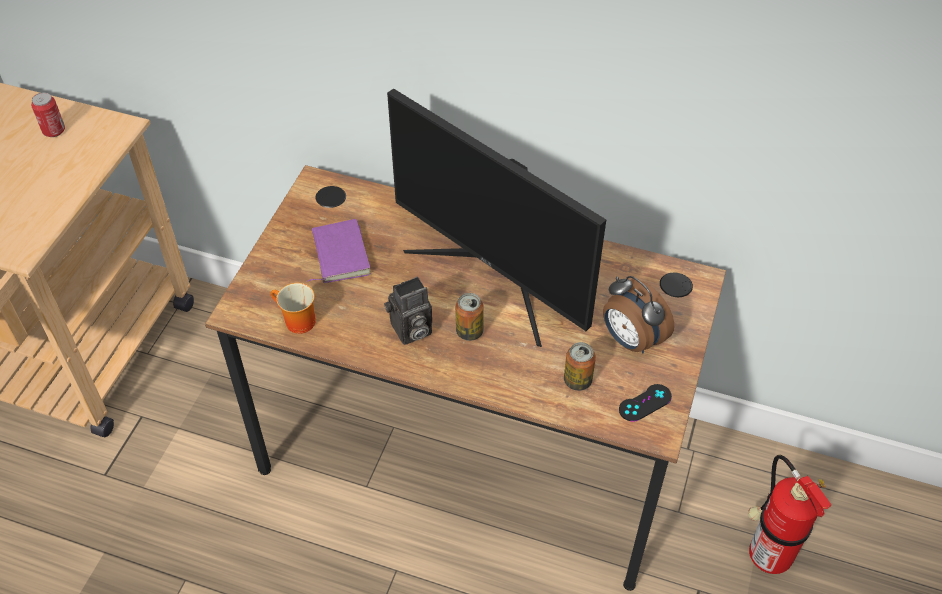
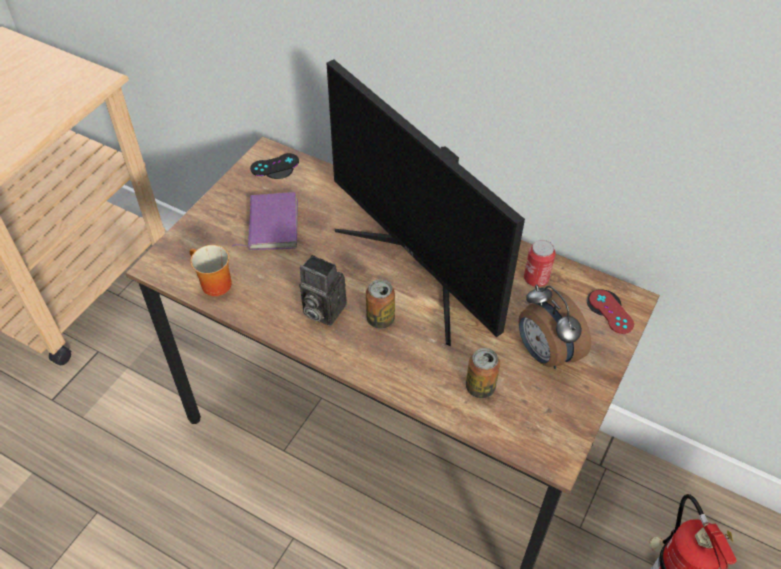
camera: 10 degrees right, 0 degrees up
(54, 131) = (39, 75): can -> can (536, 279)
(410, 331) = (321, 310): camera -> camera turned 45 degrees clockwise
(645, 403) = (547, 422): black game controller -> black game controller (274, 165)
(684, 292) = (611, 312): none -> red game controller

